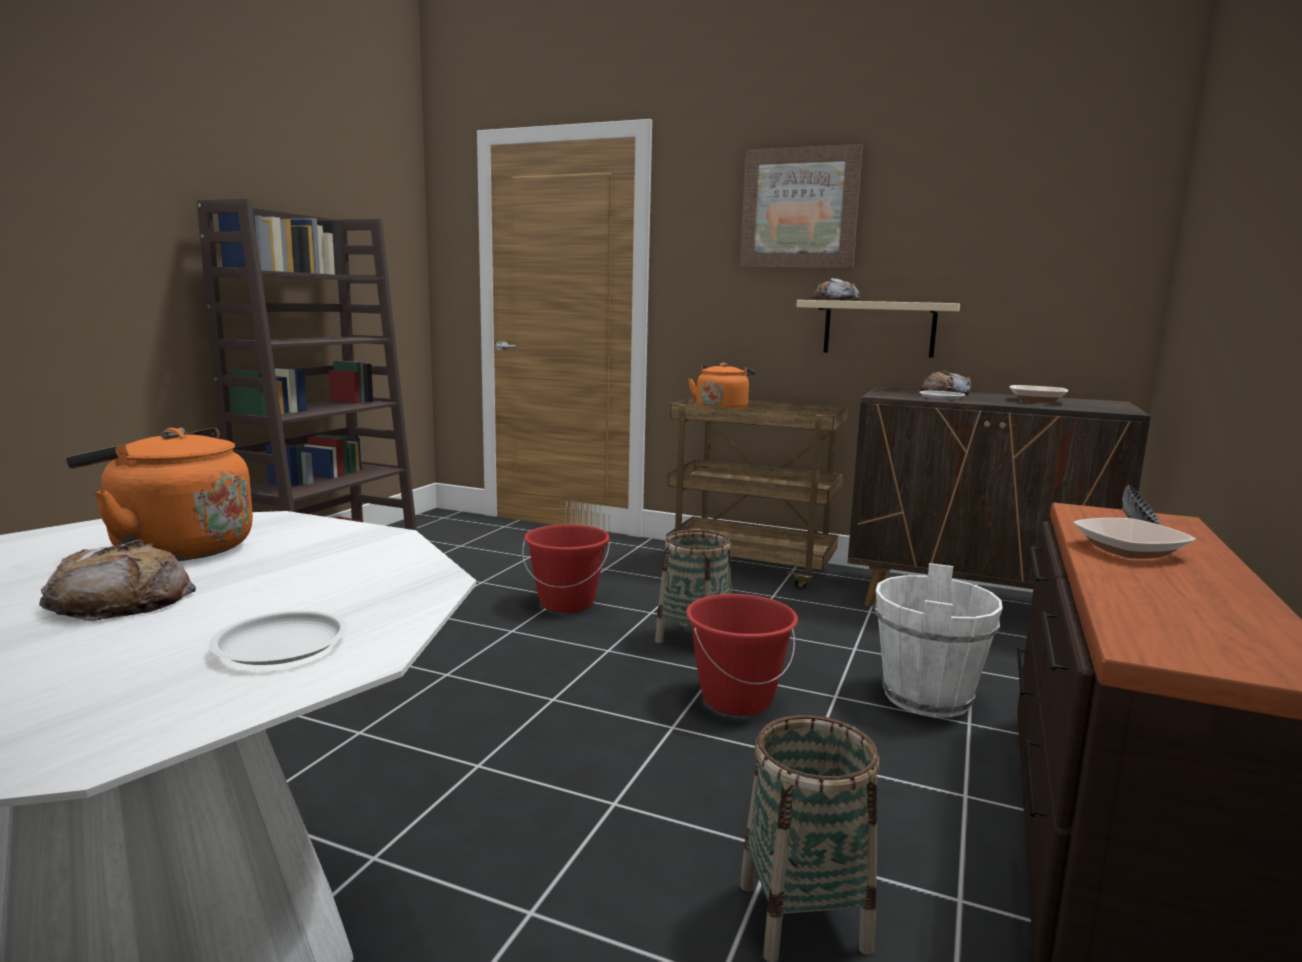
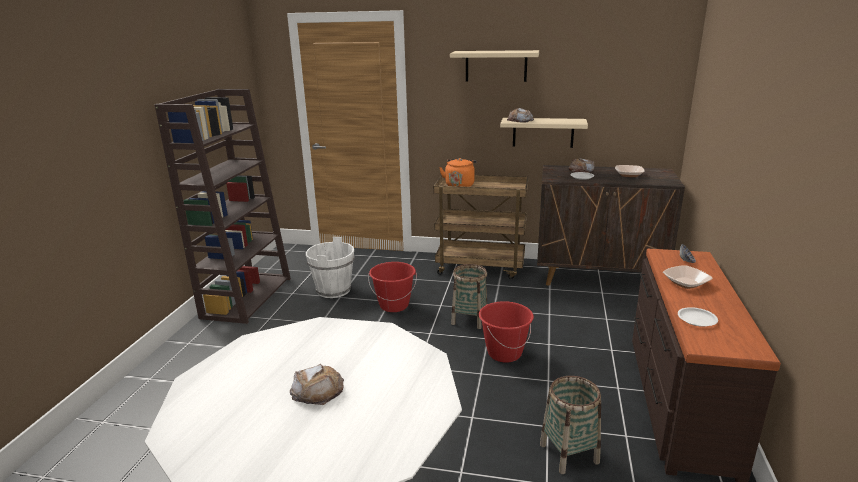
camera: 10 degrees left, 10 degrees up
(175, 549) = (301, 354): orange kettle -> none
(282, 645) = (408, 404): white plate -> white plate (697, 319)
(800, 209) = (496, 66): picture -> beige shelf
(926, 697) = (589, 338): white bucket -> white bucket (333, 290)

